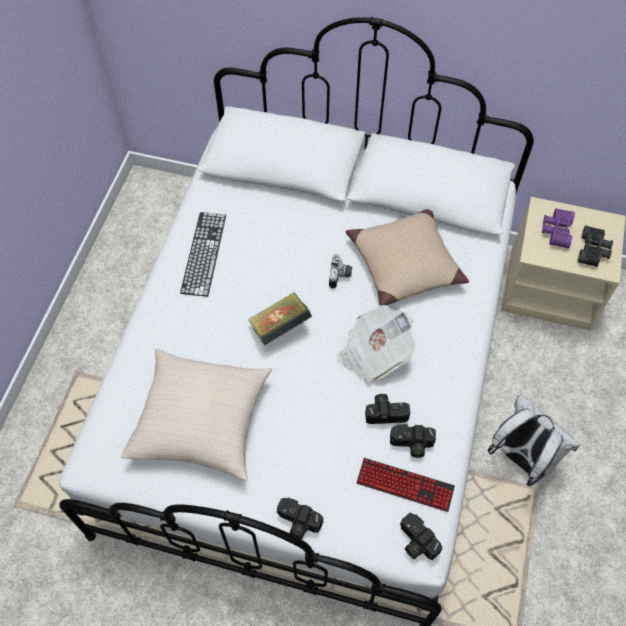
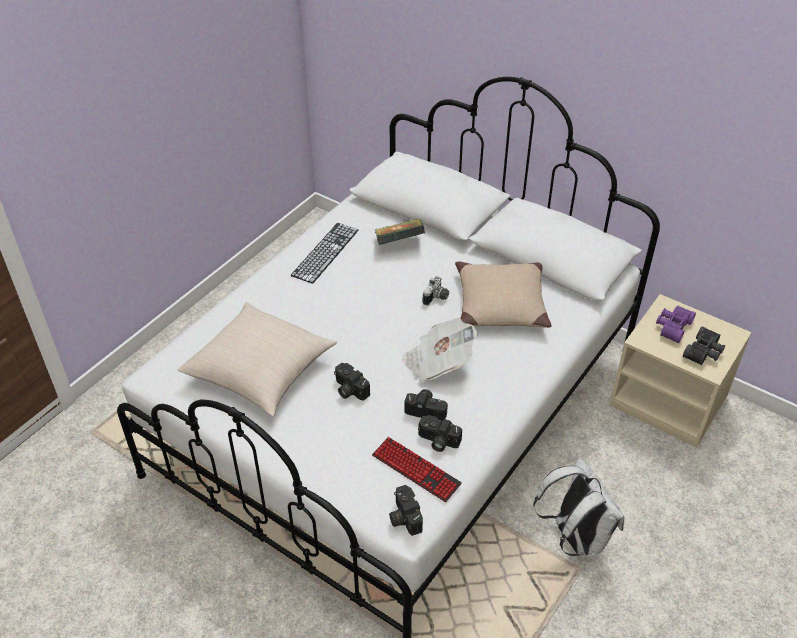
camera: 20 degrees right, 15 degrees down
(280, 327) = (363, 321): book -> book (399, 244)
(297, 523) = (304, 469): camera -> camera (349, 389)

